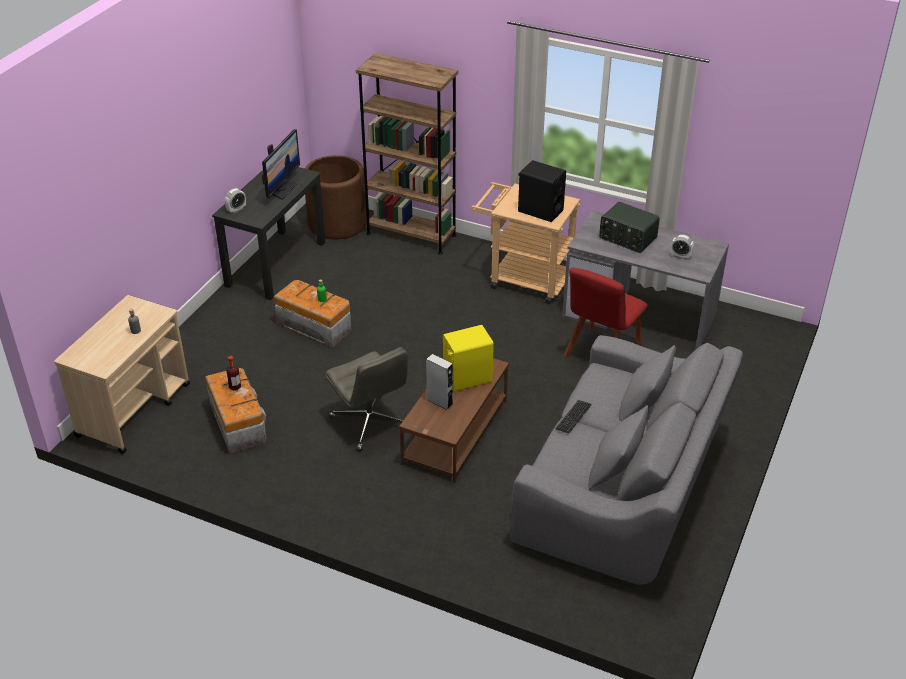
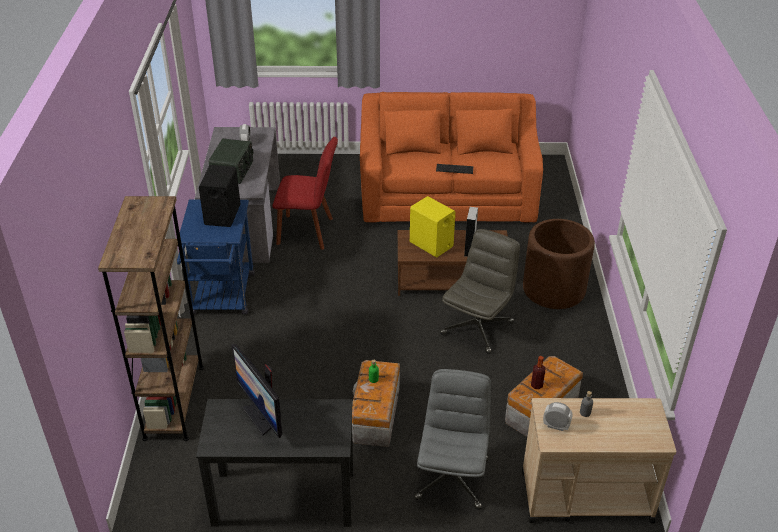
camera: 115 degrees left, 0 degrees up
(219, 345) = (451, 478): none -> grey office chair
(236, 209) = (327, 438): alarm clock -> alarm clock (556, 426)
(282, 189) = (262, 416): monitor -> monitor turned 120 degrees counterclockwise
(337, 223) = (174, 476): brown planter -> brown planter (553, 289)
(523, 279) = (222, 298): beige cart -> blue cart
(623, 488) = (447, 194): grey sofa -> orange sofa

